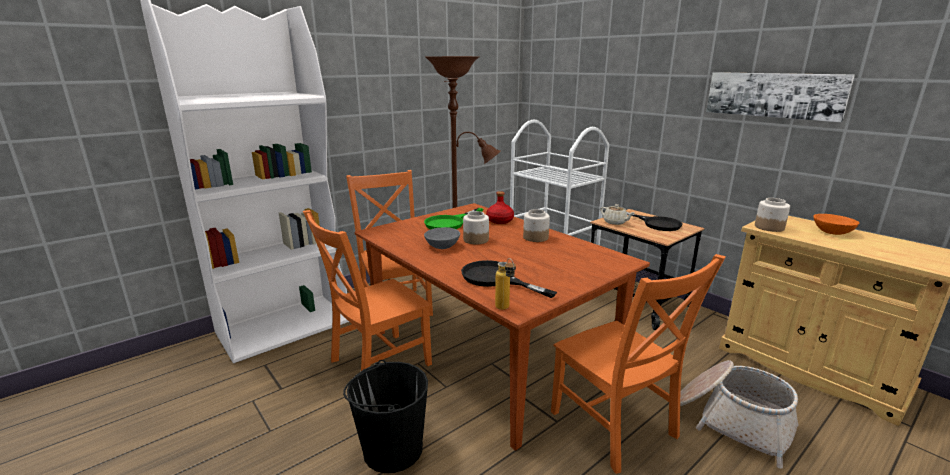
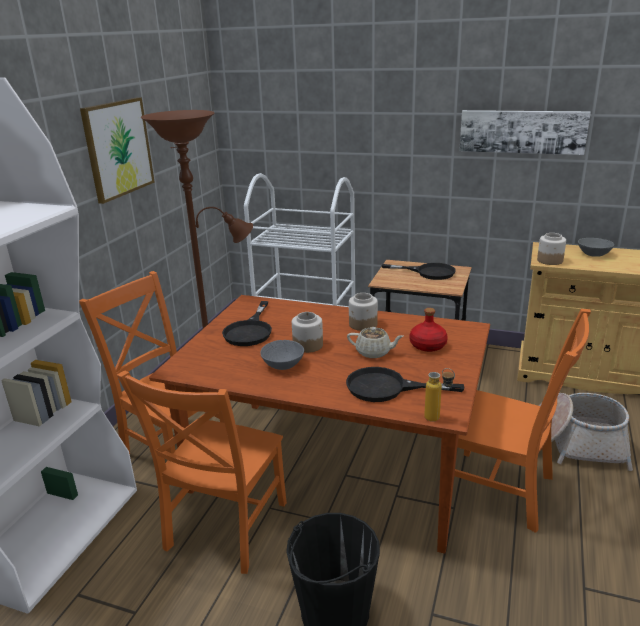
camera: 30 degrees left, 5 degrees up
(416, 81) = (118, 148): none -> picture
(449, 223) = (250, 330): green frying pan -> black frying pan
(500, 221) = (301, 312): red bottle -> red bottle (427, 345)
(615, 222) = (392, 280): beige teapot -> beige teapot (374, 352)
(832, 232) = (594, 254): orange bowl -> grey bowl

